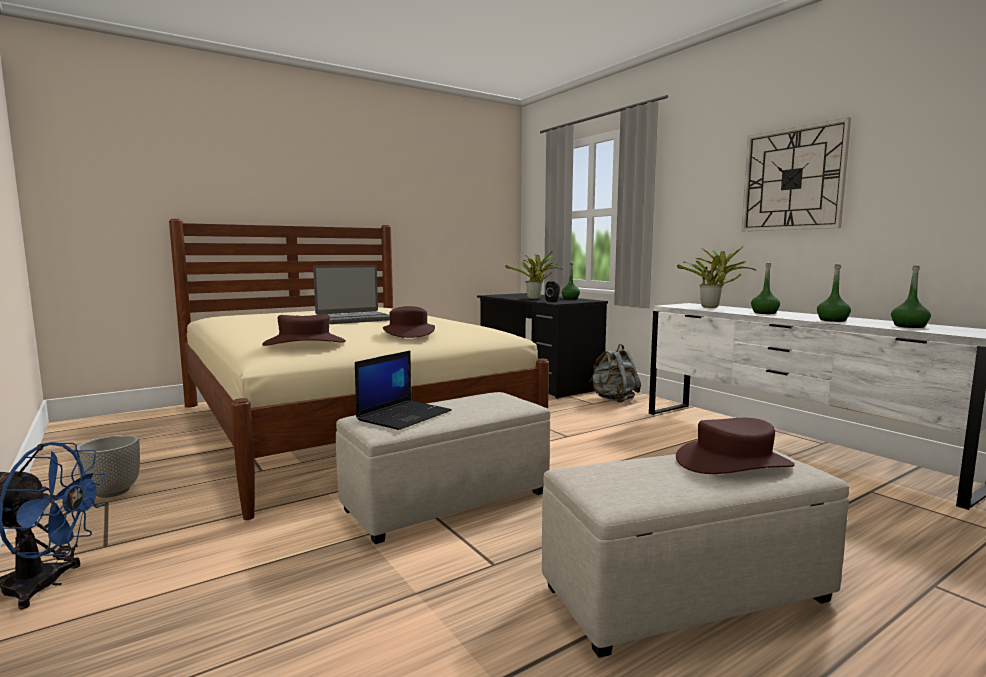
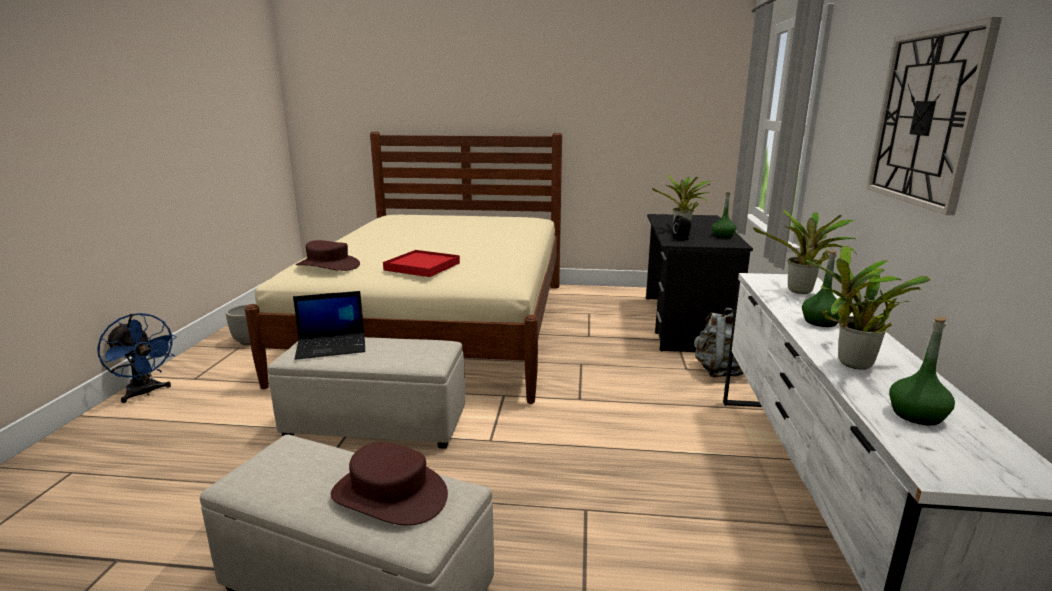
camera: 40 degrees right, 10 degrees up
(354, 319) = (445, 238): laptop -> none
(408, 333) = (422, 266): brown hat -> red tray
(832, 320) = (850, 364): green bottle -> potted plant

